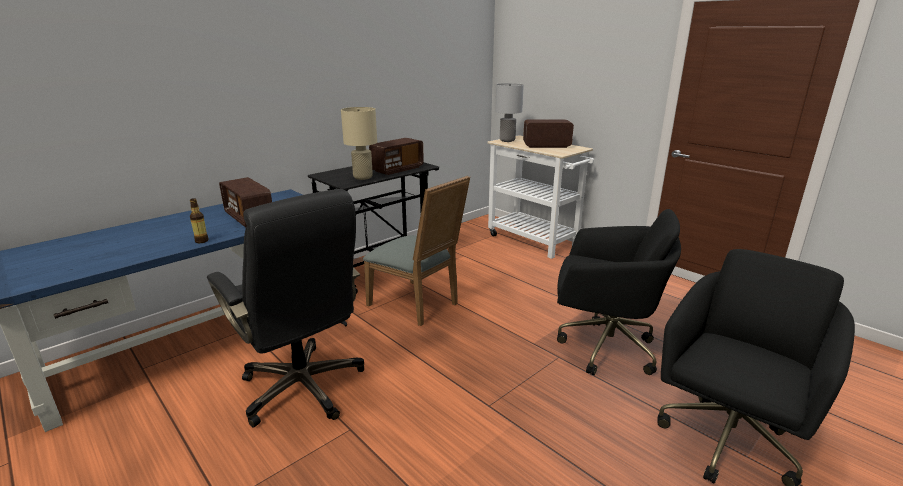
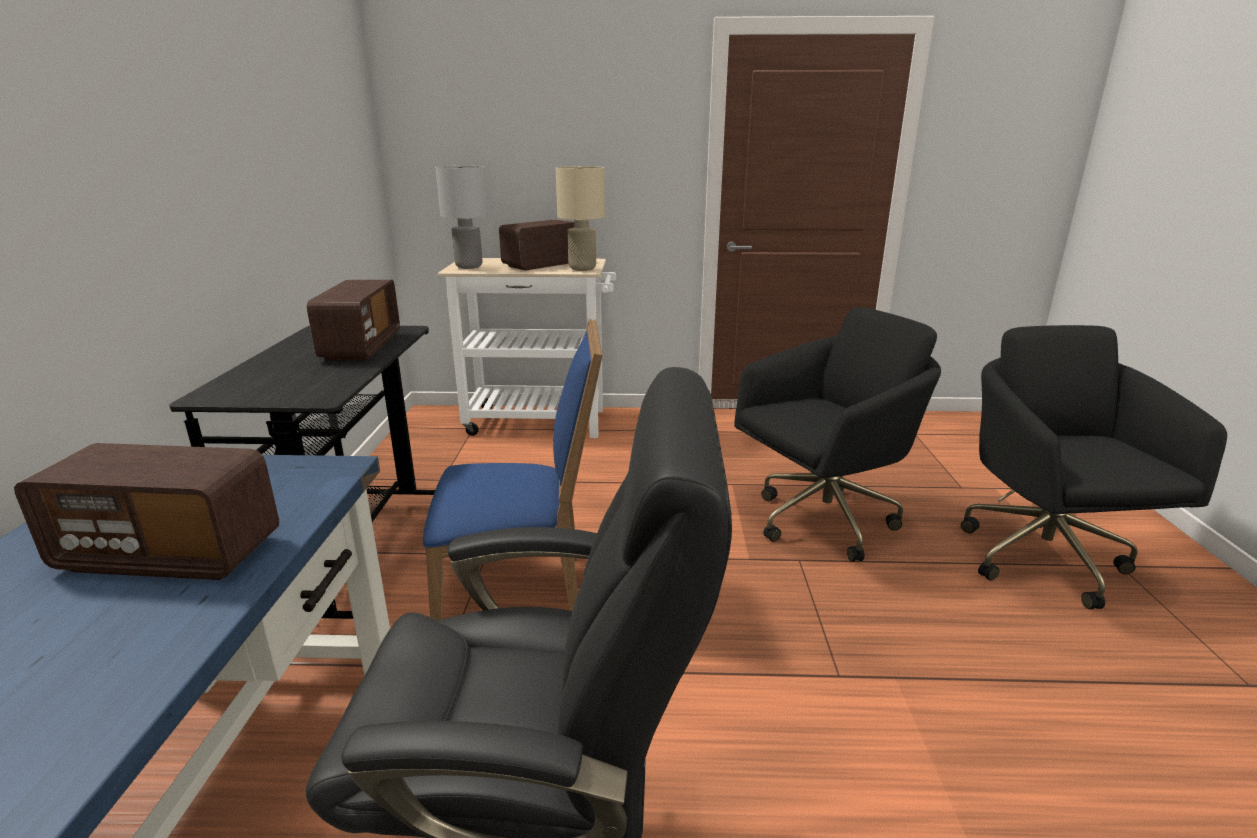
camera: 45 degrees left, 0 degrees up
(201, 241) = (144, 678): bottle -> none
(362, 178) = (332, 378): beige table lamp -> beige table lamp (582, 270)
(418, 305) = (521, 589): grey chair -> blue chair

